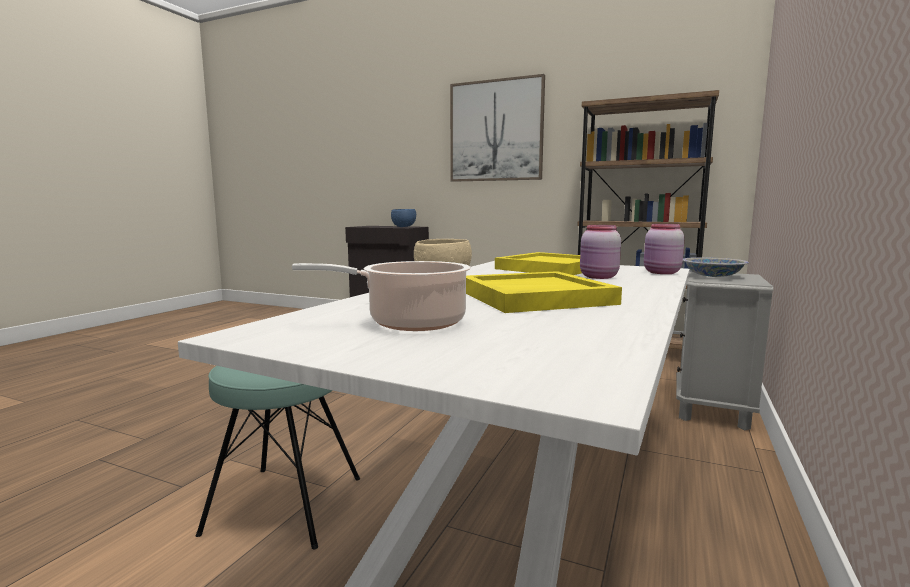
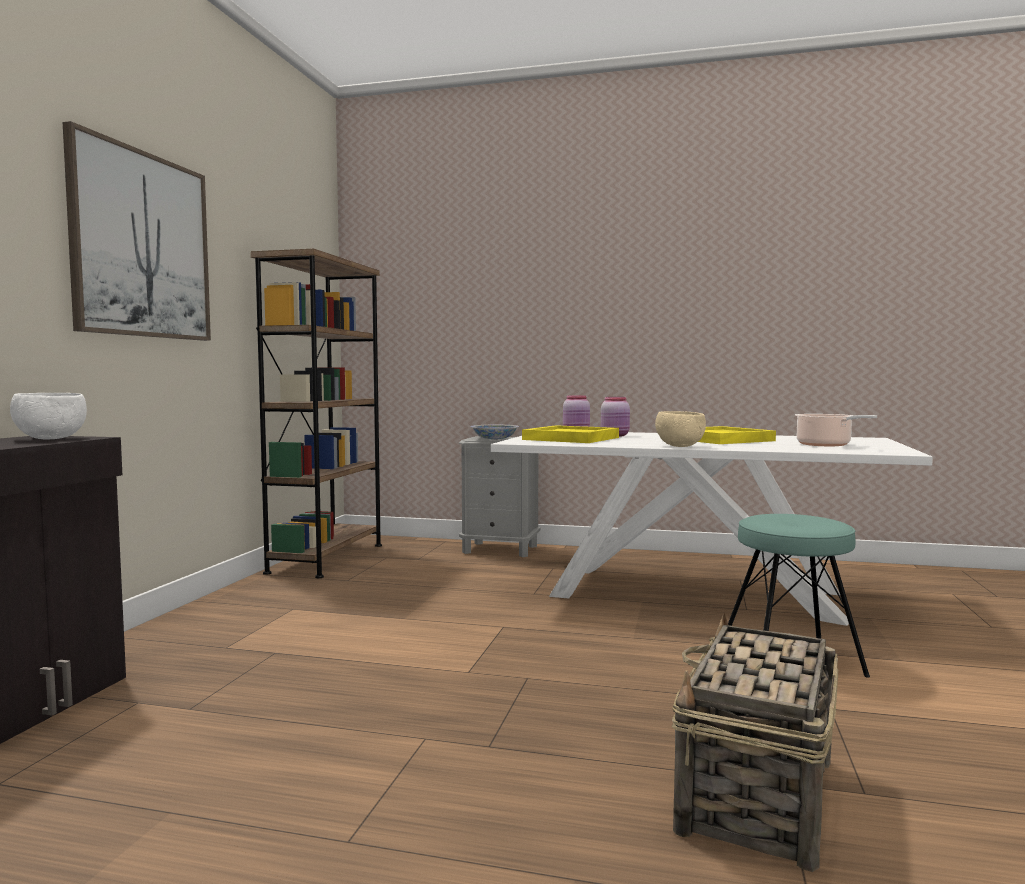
camera: 100 degrees left, 5 degrees down
(147, 428) = (757, 797): none -> basket
(403, 227) = (50, 438): blue bowl -> white bowl

